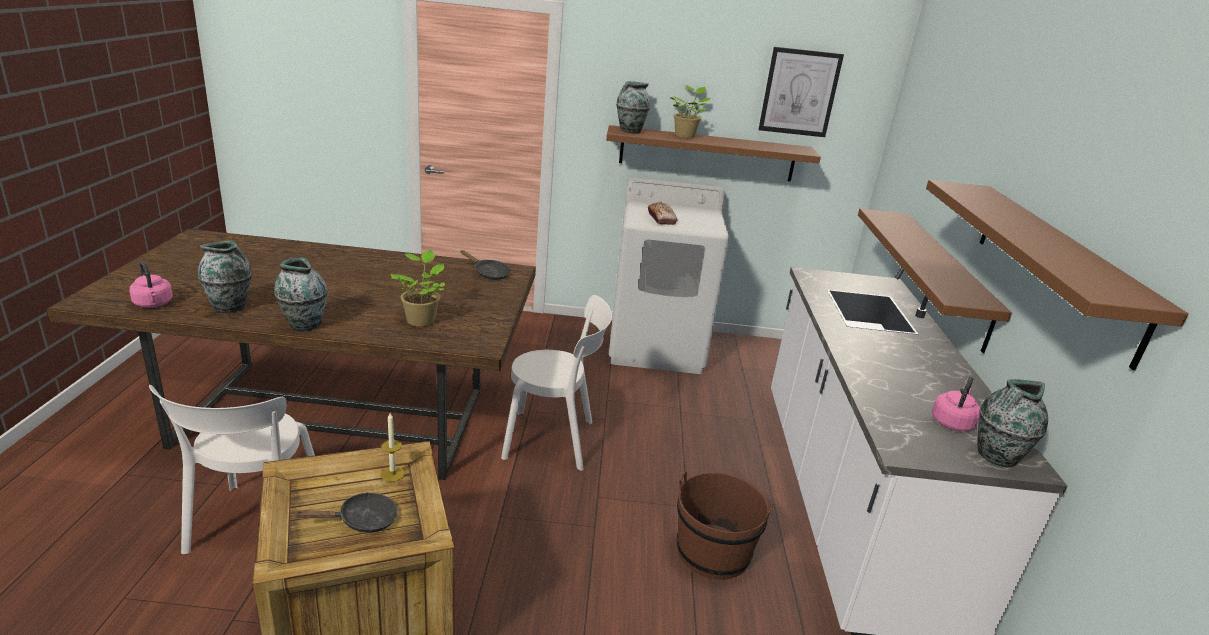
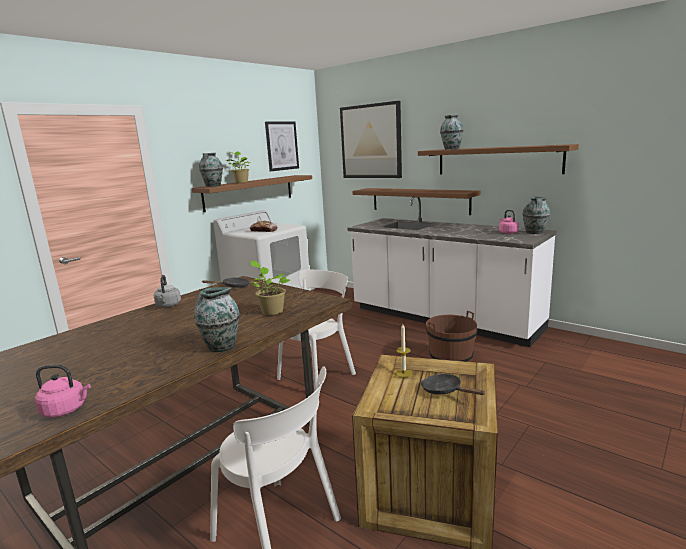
camera: 50 degrees left, 10 degrees down
(230, 307) = (139, 373): vase -> vase (451, 149)
(362, 520) = (445, 391): black frying pan -> black frying pan turned 60 degrees counterclockwise
(404, 261) = (168, 305): none -> grey kettle
(937, 128) = (371, 141): none -> picture

